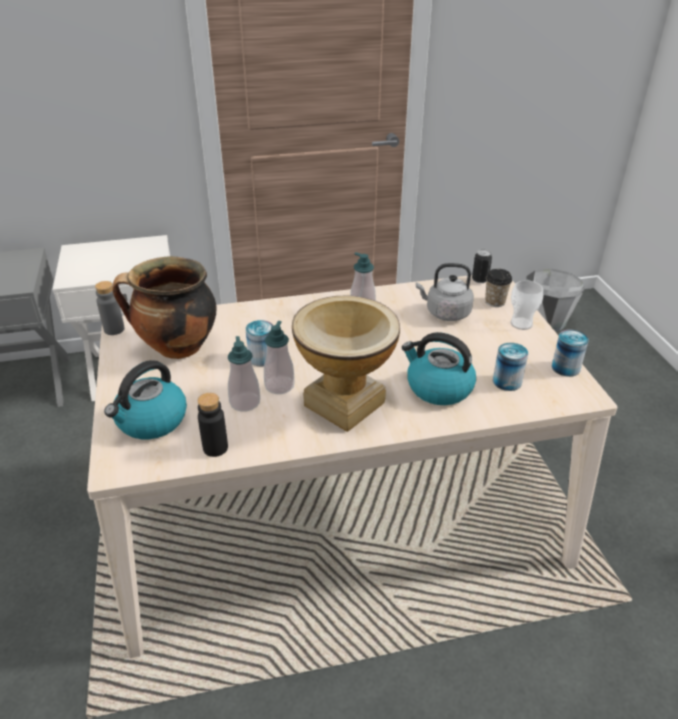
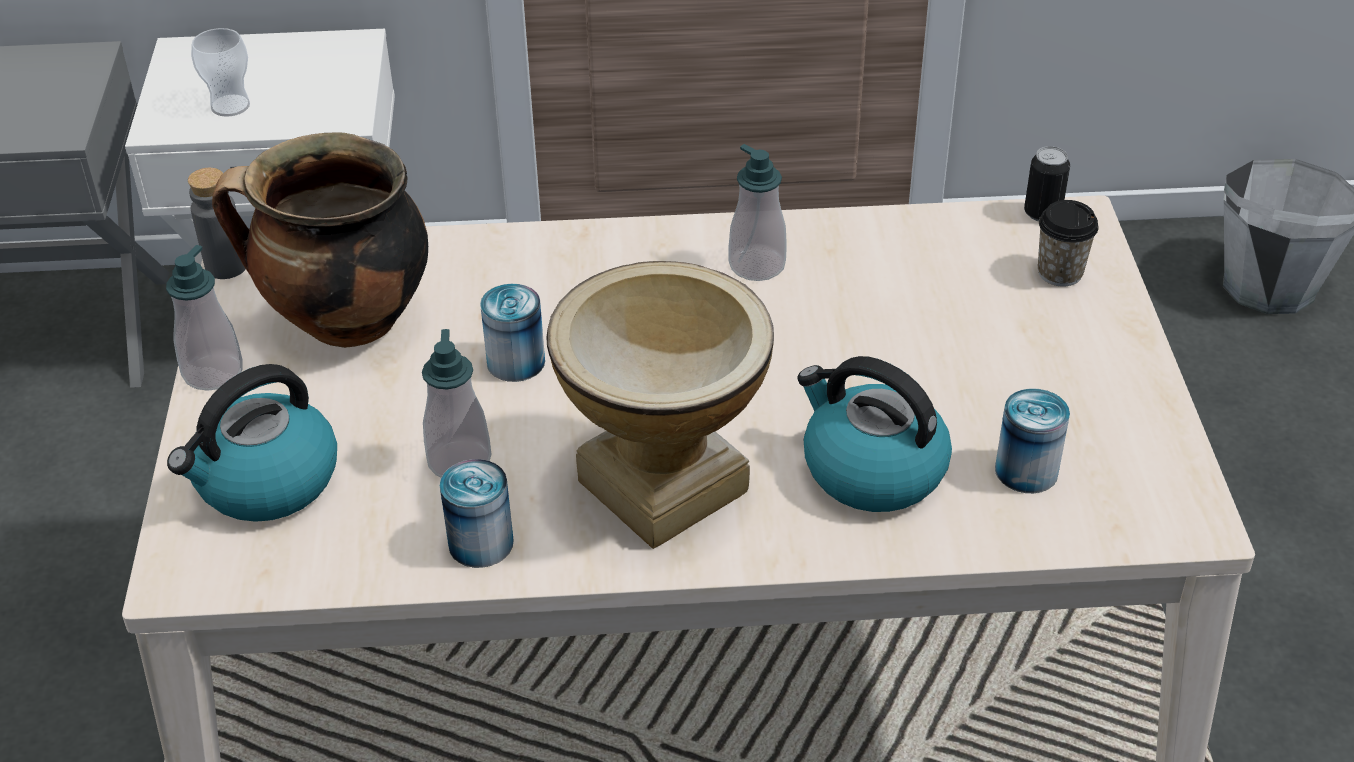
camera: 10 degrees right, 5 degrees up
(215, 448) = (381, 554): black bottle -> none
(279, 385) = (538, 430): soap dispenser -> soap dispenser (213, 372)
(445, 313) = (939, 291): grey kettle -> none
(521, 323) = (1103, 333): cup -> cup (230, 106)
(565, 367) = (1169, 451): can -> can (481, 543)

